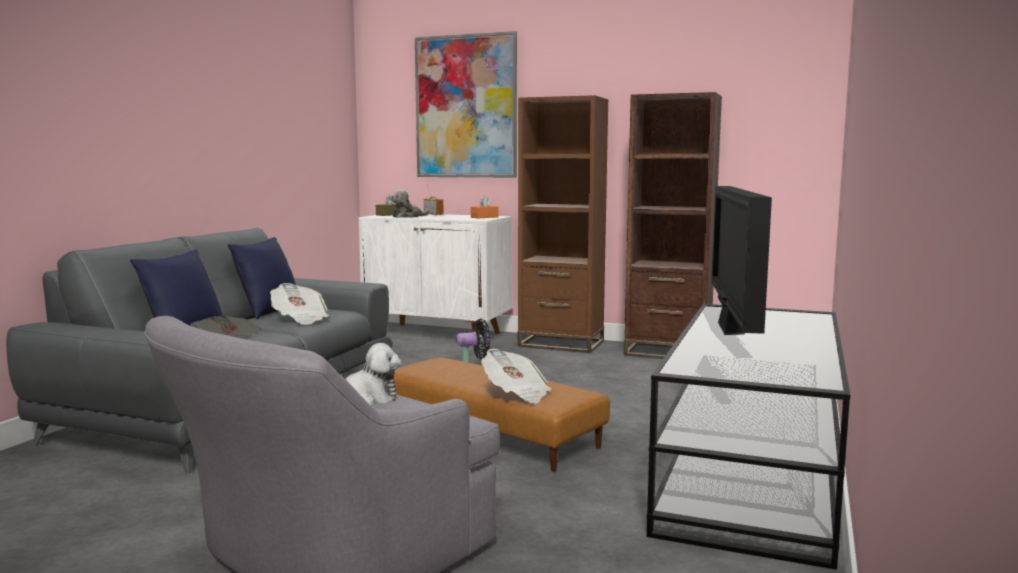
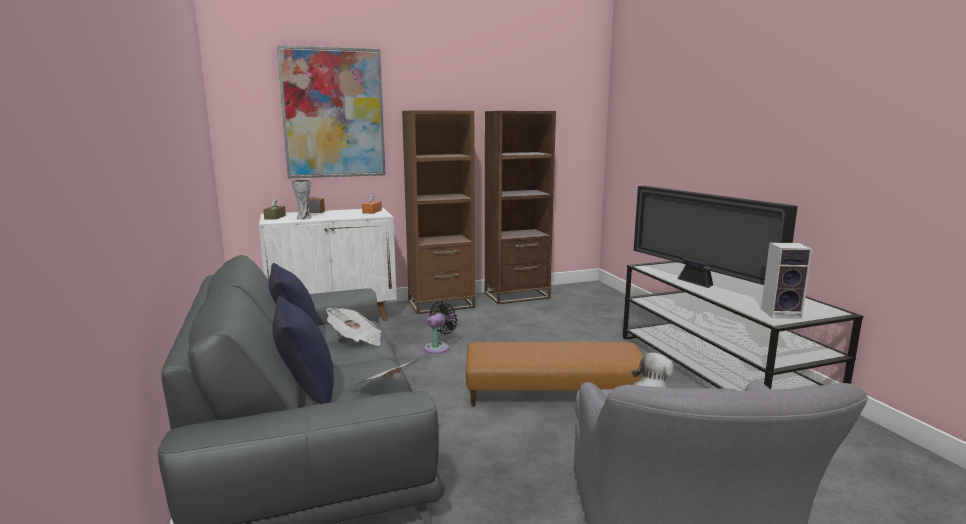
camera: 40 degrees left, 5 degrees up
(408, 216) = (304, 218): plush toy -> vase
(516, 394) = (598, 359): newspaper -> none
(725, 368) = (782, 313): none -> speaker

